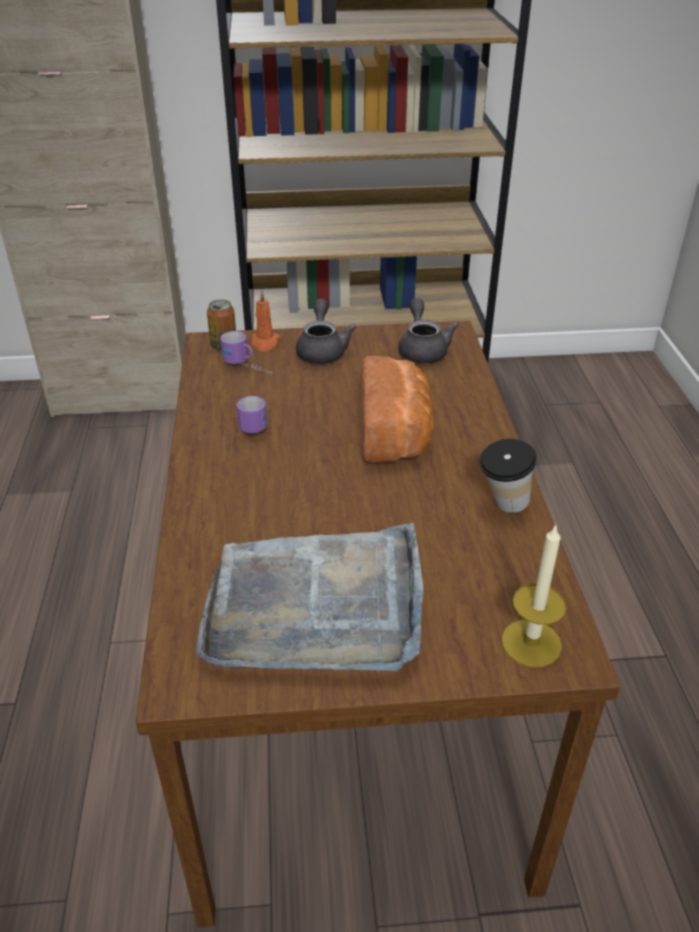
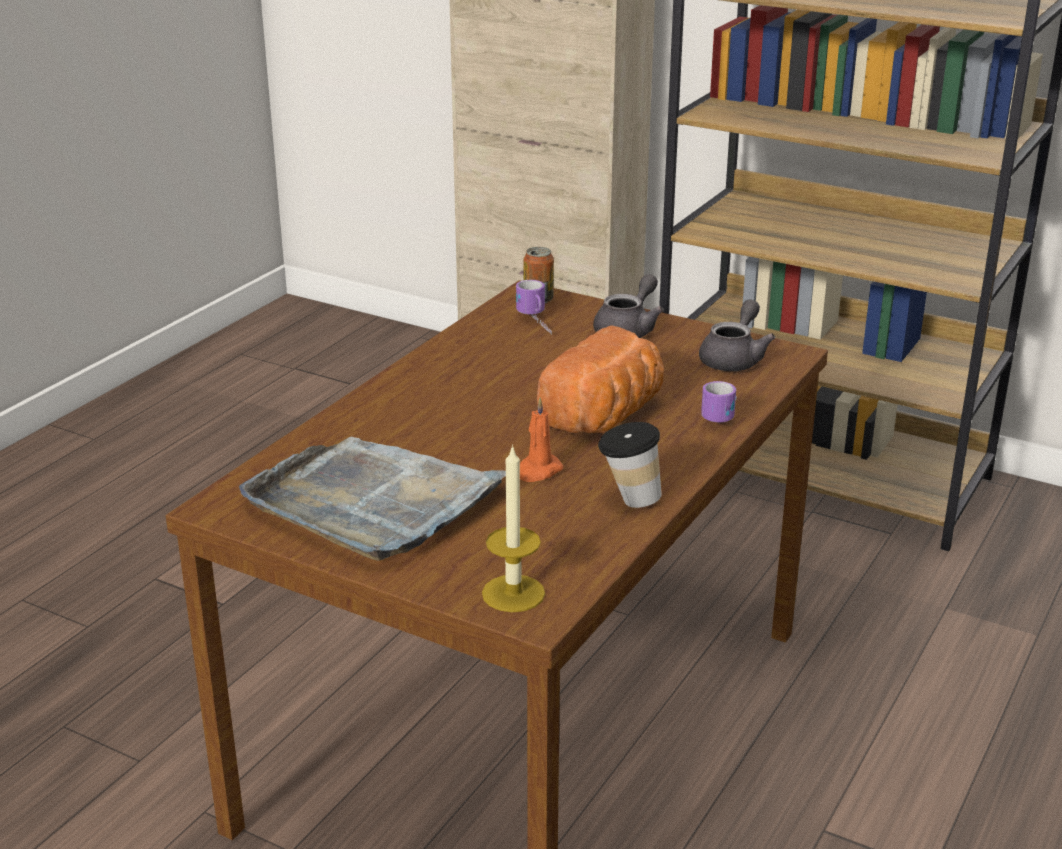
camera: 35 degrees right, 10 degrees down
(253, 422) = (486, 365): mug -> mug (724, 416)
(265, 343) = (580, 308): orange candle -> orange candle (538, 471)

